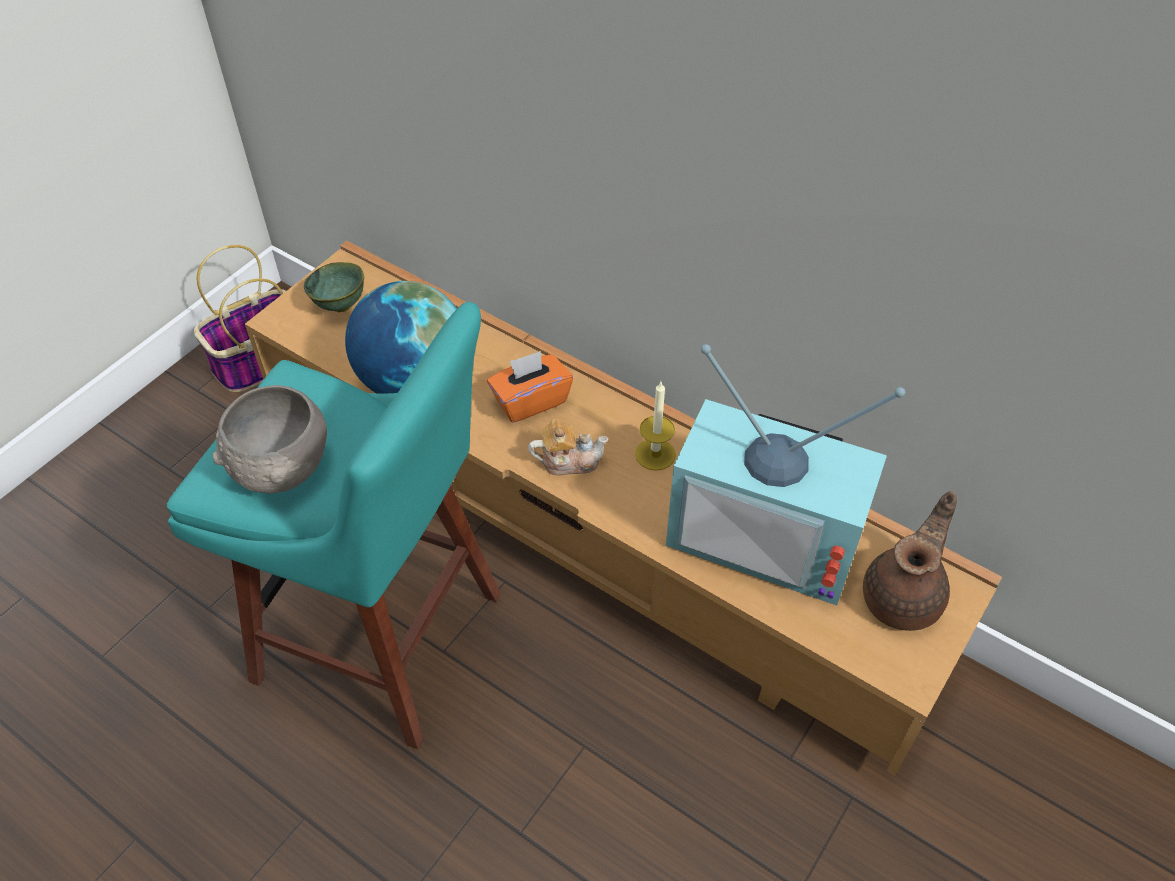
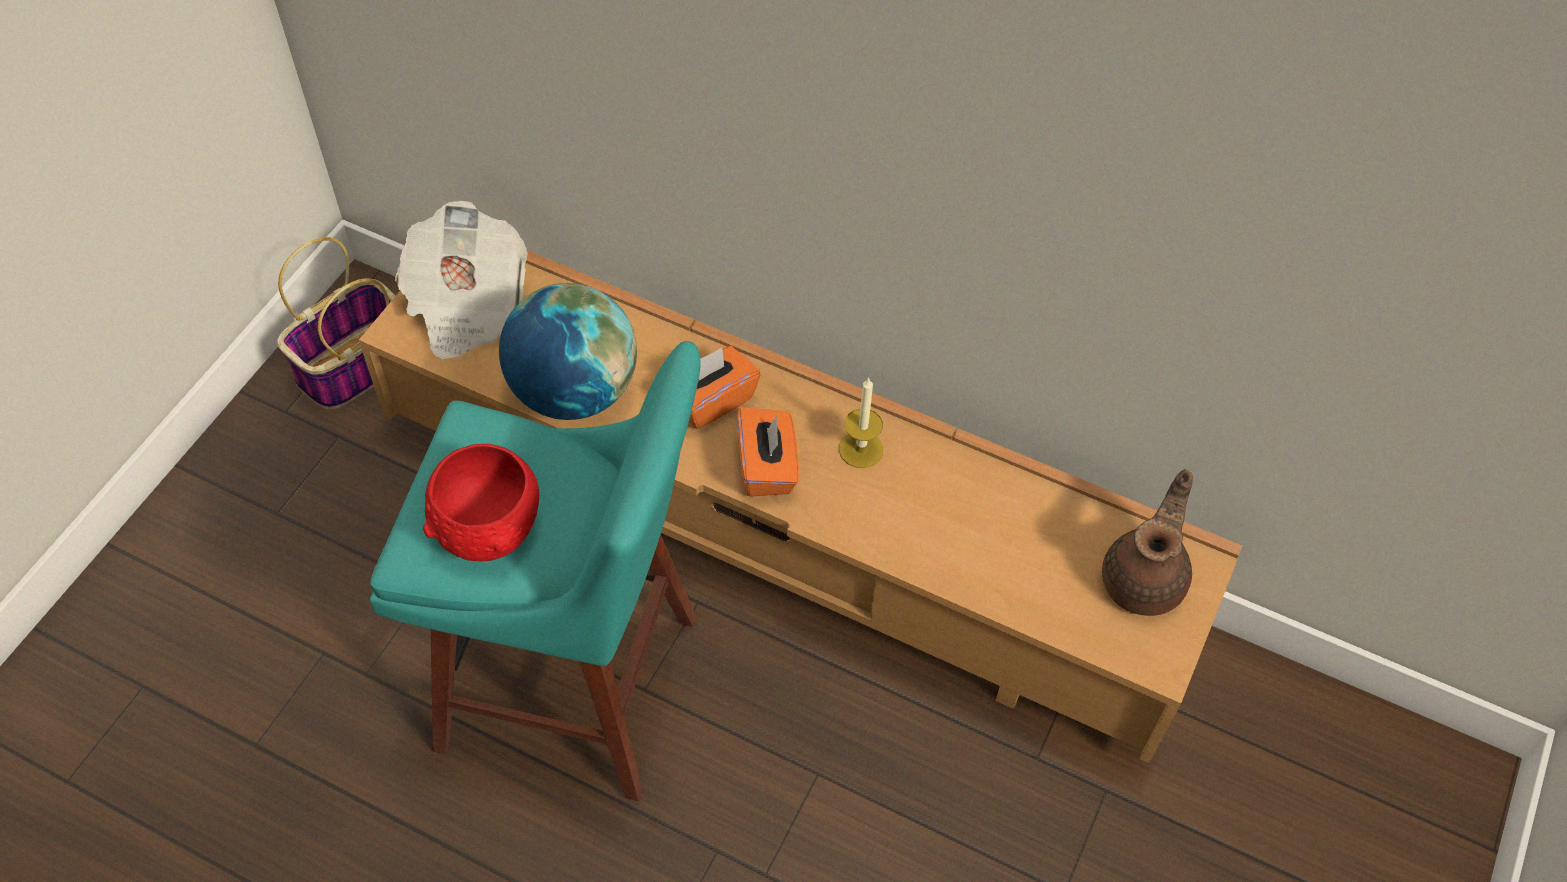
camera: 10 degrees left, 5 degrees up
(282, 466) = (489, 527): grey bowl -> red bowl
(339, 306) = (466, 305): green bowl -> newspaper
(568, 461) = (767, 467): teapot -> orange tissue box
(768, 534) = (996, 526): television -> none

